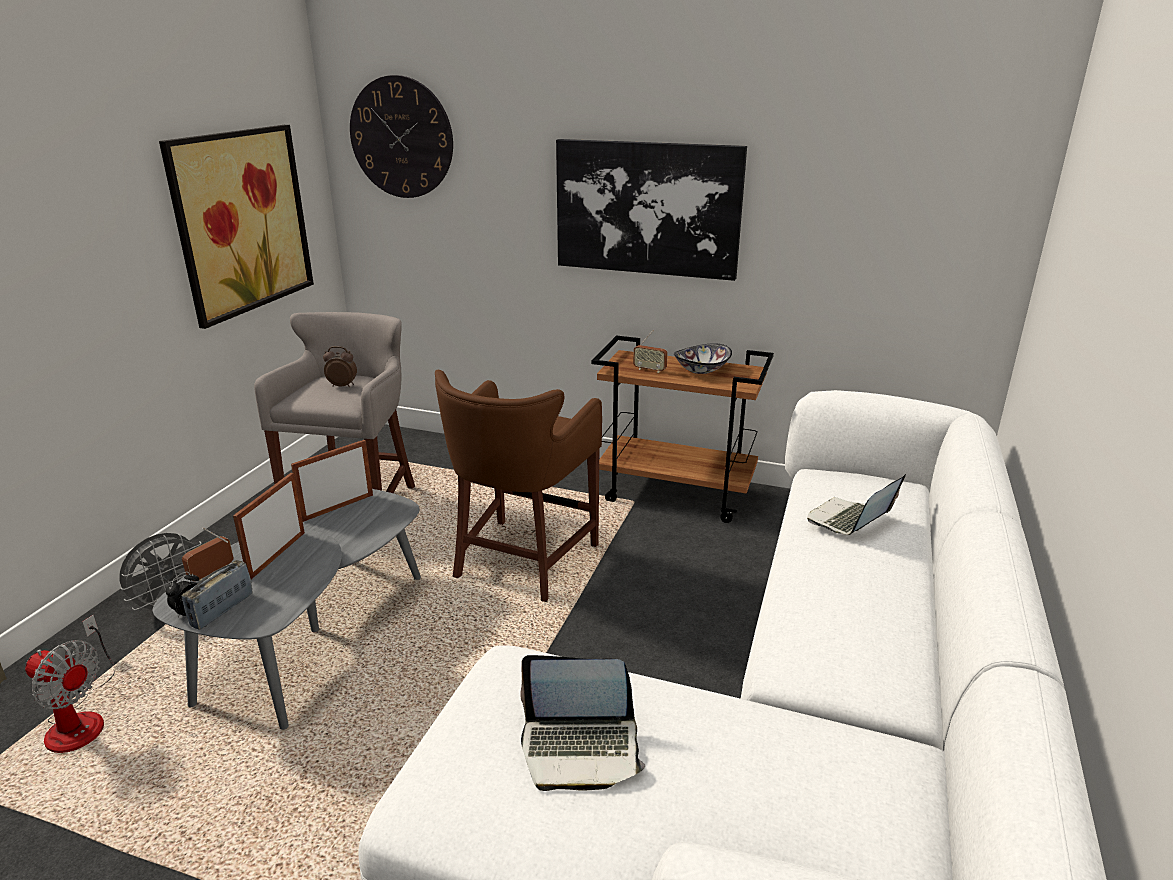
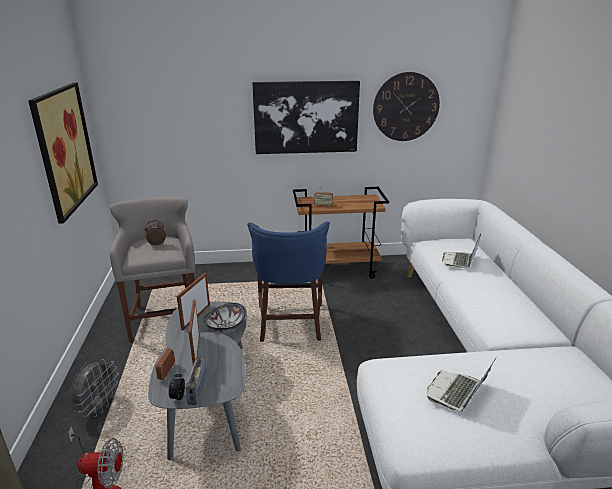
camera: 25 degrees left, 0 degrees up
(401, 138) = (146, 86): wall clock -> wall clock (406, 107)
(522, 563) = (290, 324): brown stool -> blue stool
(580, 748) = (456, 393): laptop -> laptop turned 150 degrees clockwise
(701, 370) = (348, 201): bowl -> bowl (225, 327)

